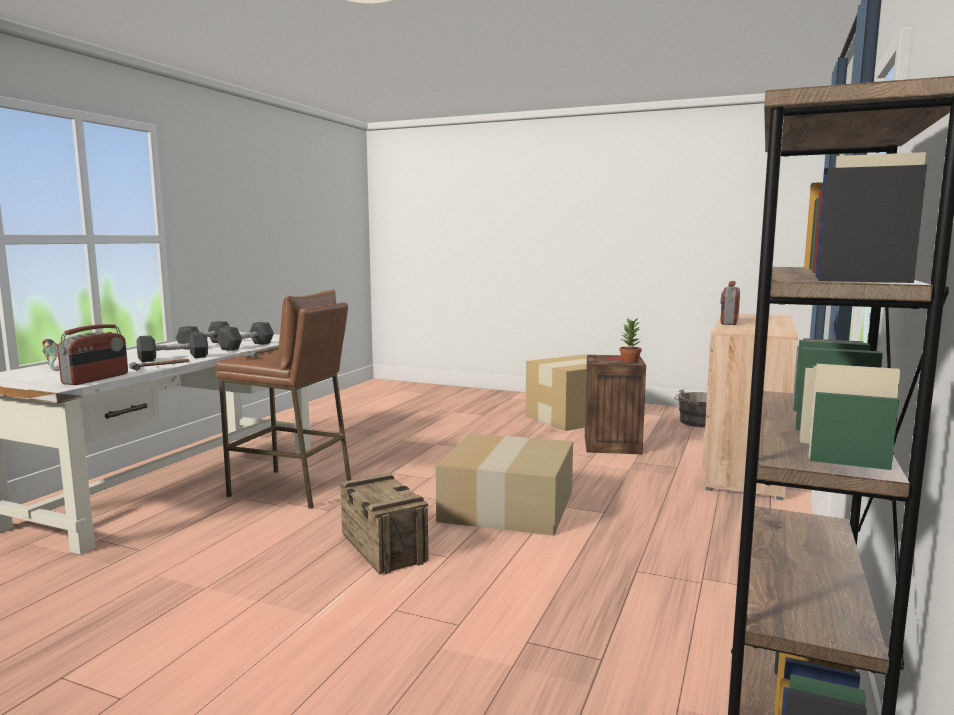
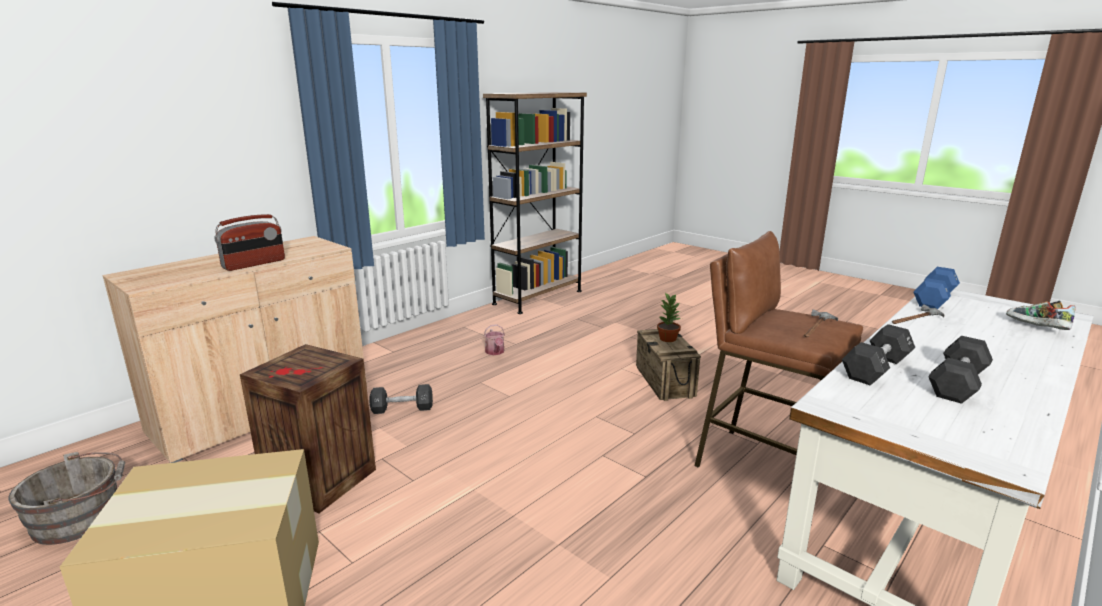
camera: 160 degrees left, 10 degrees up
(96, 379) = (934, 299): radio -> blue dumbbell
(173, 358) = (929, 336): black dumbbell -> black dumbbell (402, 408)
(506, 505) = (549, 403): cardboard box -> none
(630, 361) = (300, 355): potted plant -> potted plant (668, 338)
(643, 551) = (495, 352): none -> watering can

